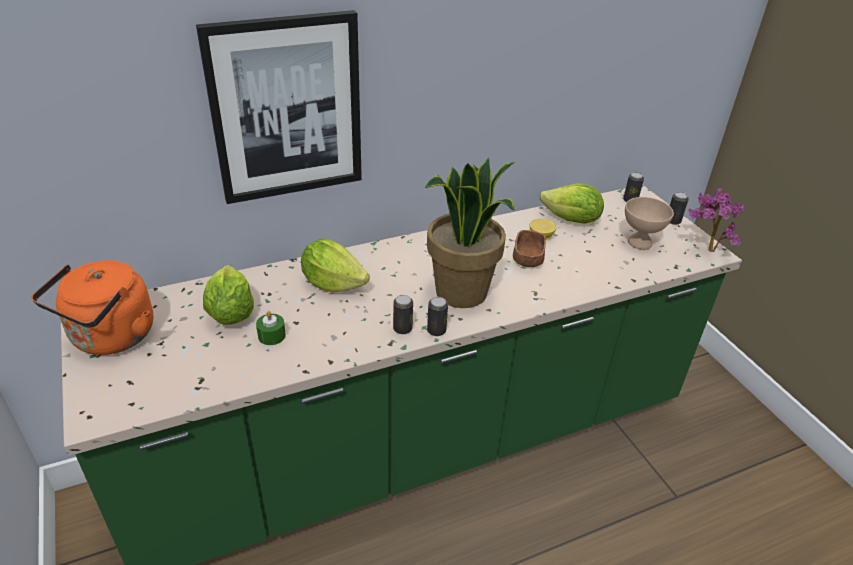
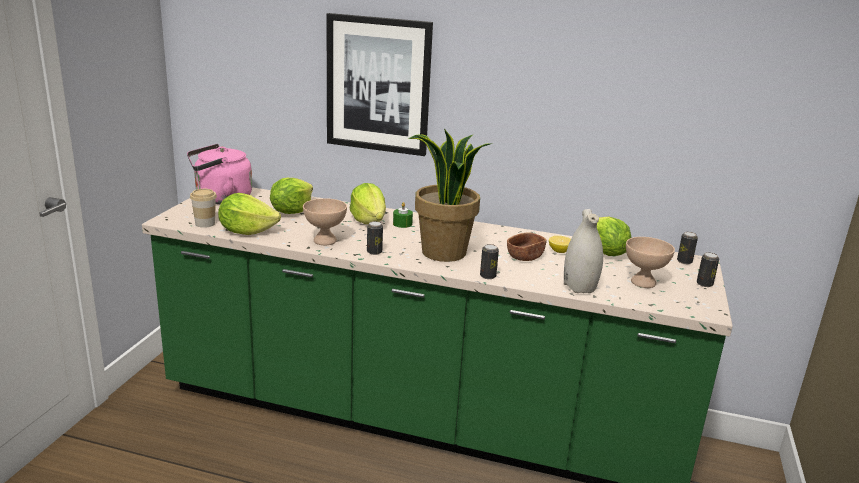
camera: 40 degrees right, 15 degrees down
(110, 338) = (220, 199): orange kettle -> pink kettle
(155, 394) = (205, 223): none -> cup
(227, 377) = (247, 231): none -> lettuce
(271, 335) = (296, 226): green candle -> green candle (402, 224)
(334, 341) = (325, 241): none -> beige bowl
(436, 330) = (394, 260): can -> can (487, 276)
(613, 276) = (579, 288): none -> white vase
(705, 250) = (703, 307): potted plant -> none

